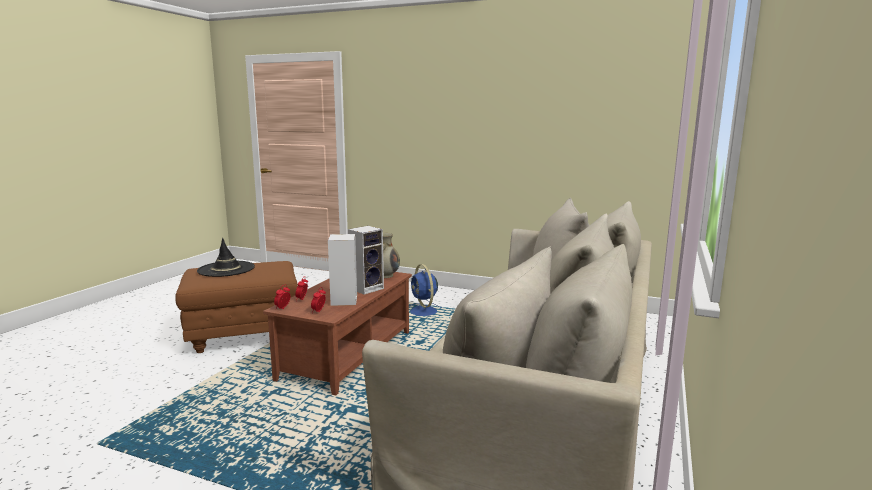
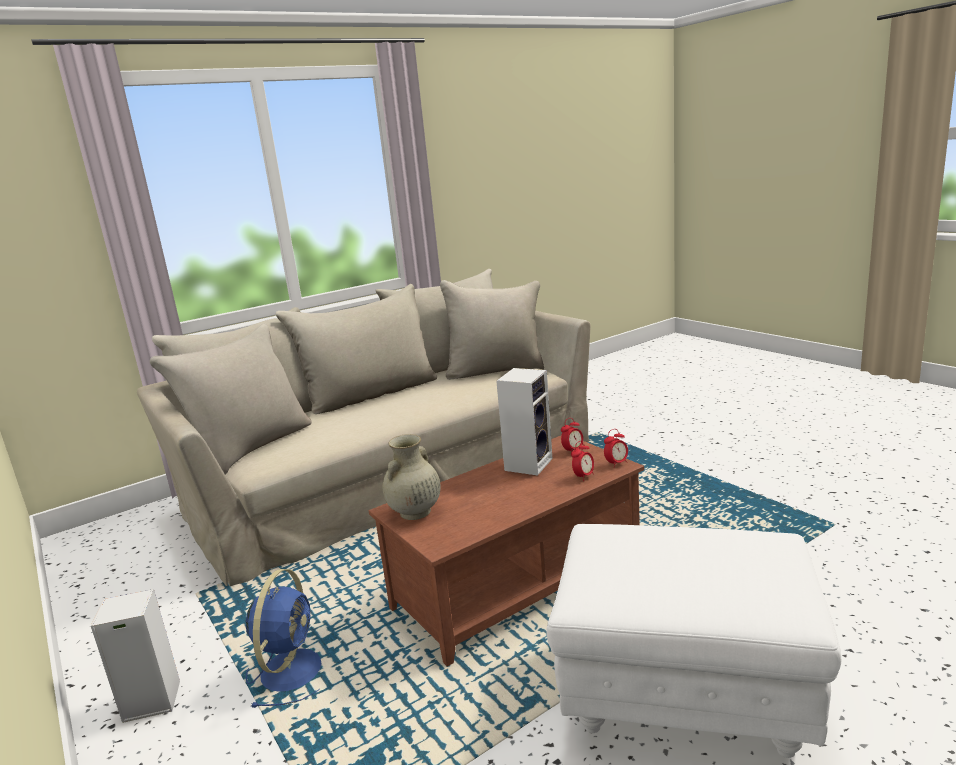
camera: 145 degrees left, 5 degrees up
(226, 269) = (714, 575): black hat -> none
(243, 337) = (685, 695): brown ottoman -> white ottoman
(367, 288) = (475, 484): speaker -> speaker (149, 702)

